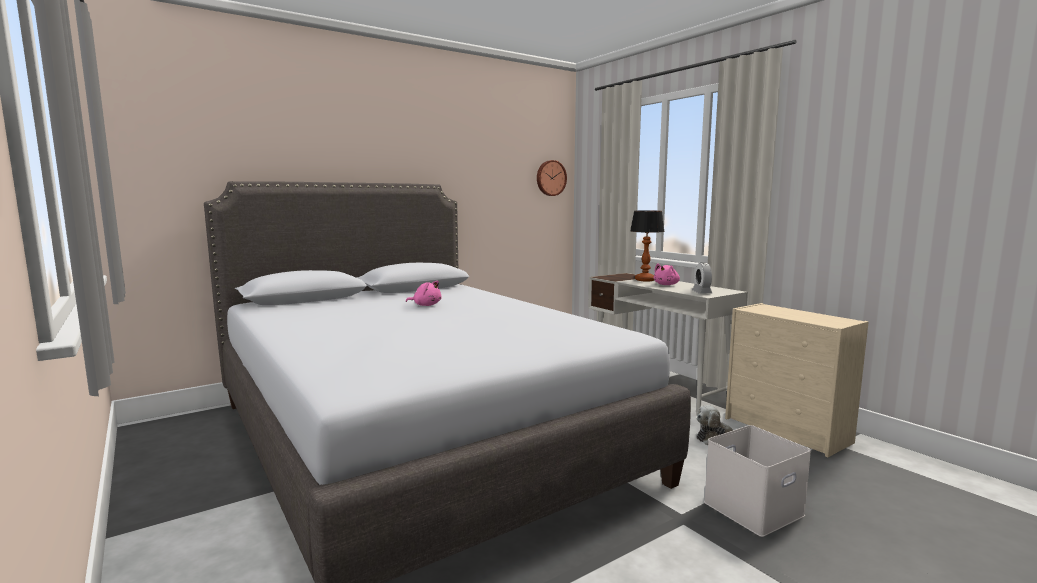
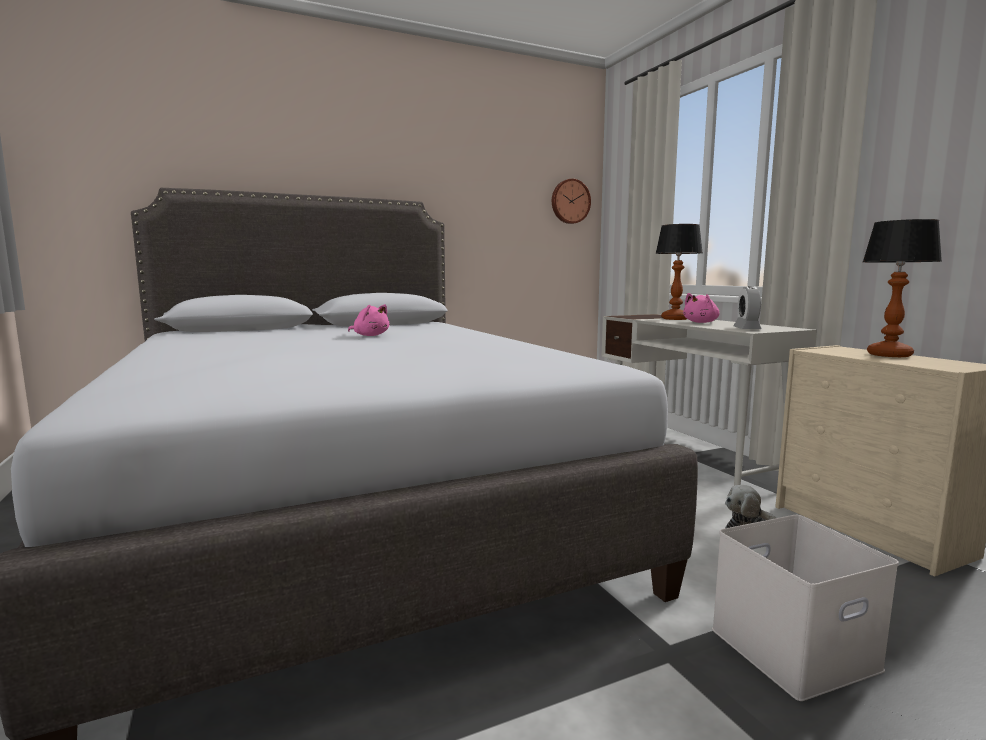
camera: 10 degrees right, 0 degrees up
(795, 312) = (888, 355): none -> table lamp

